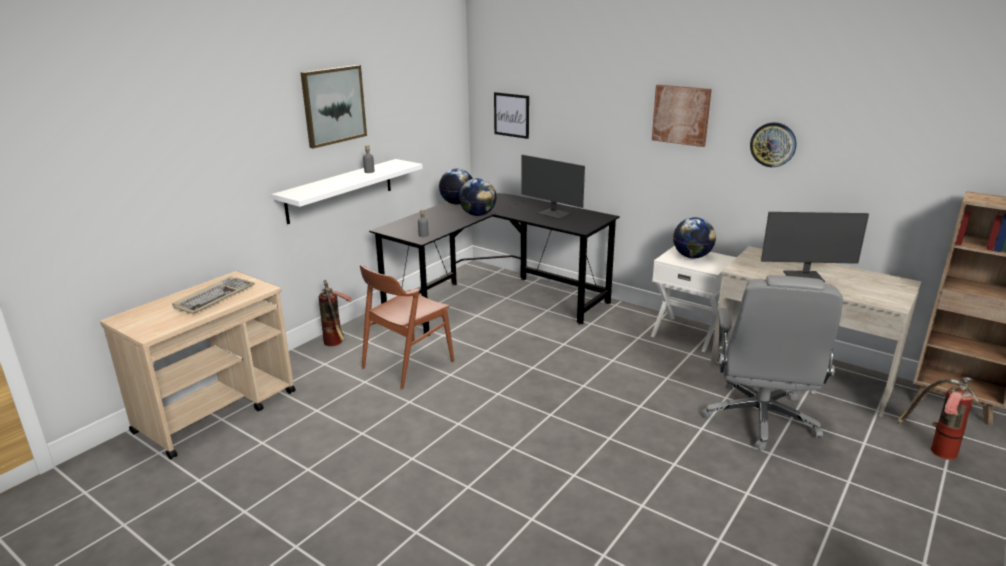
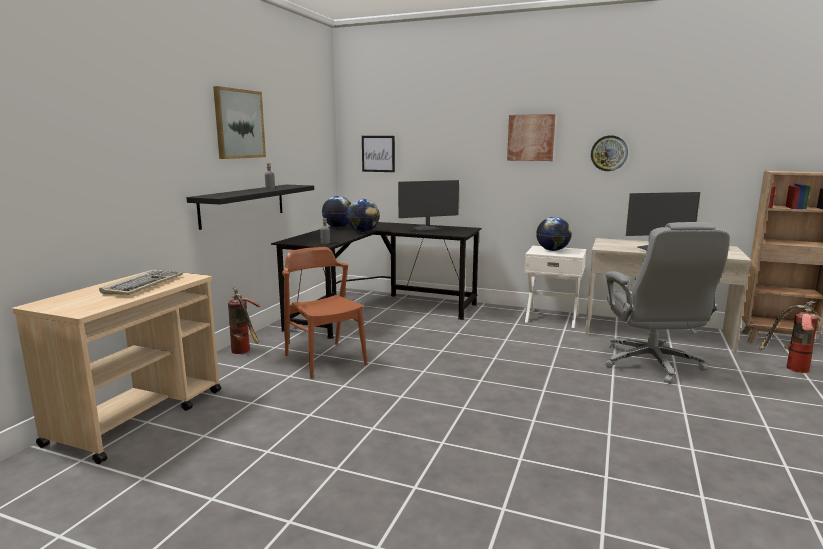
camera: 15 degrees left, 10 degrees down
(340, 190) = (243, 205): white shelf -> black shelf
(407, 364) = (325, 359): brown chair -> brown chair turned 120 degrees clockwise
(553, 214) = (427, 229): monitor -> monitor turned 45 degrees counterclockwise

